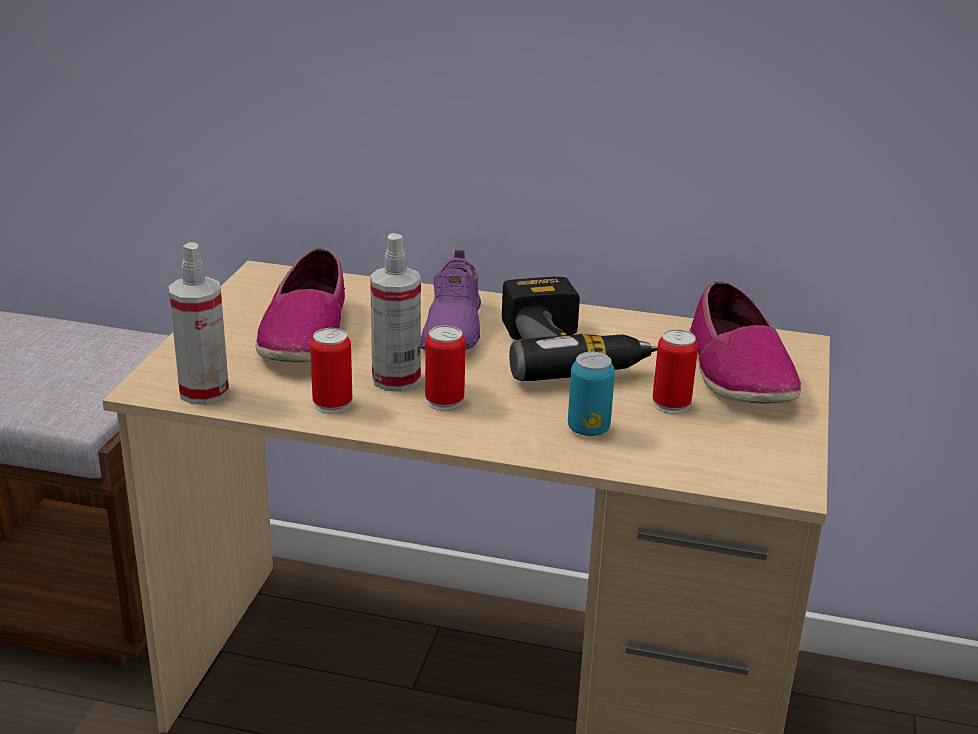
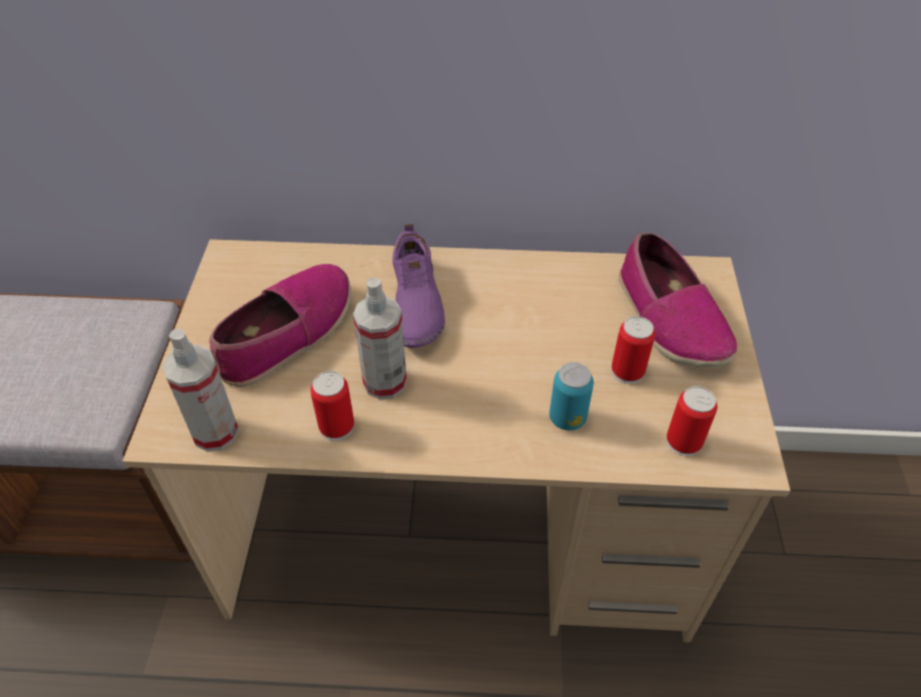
camera: 10 degrees left, 20 degrees up
(305, 334) = (287, 334): shoe -> shoe turned 135 degrees counterclockwise
(444, 401) = (434, 404): can -> can (683, 442)
(570, 352) = (525, 317): power drill -> none

